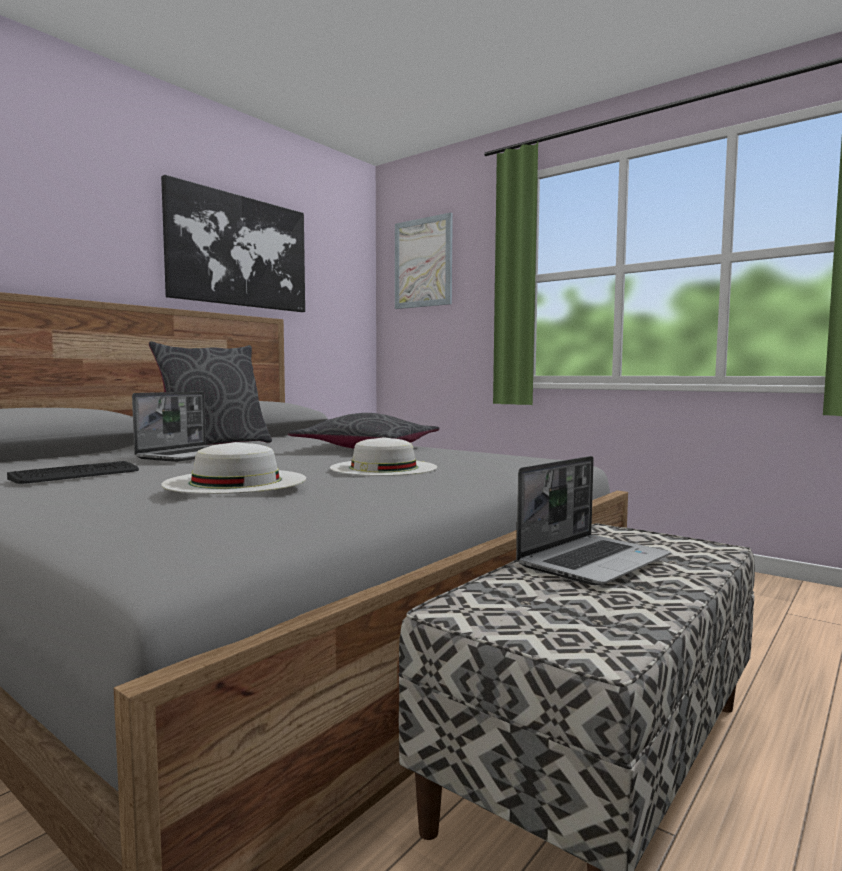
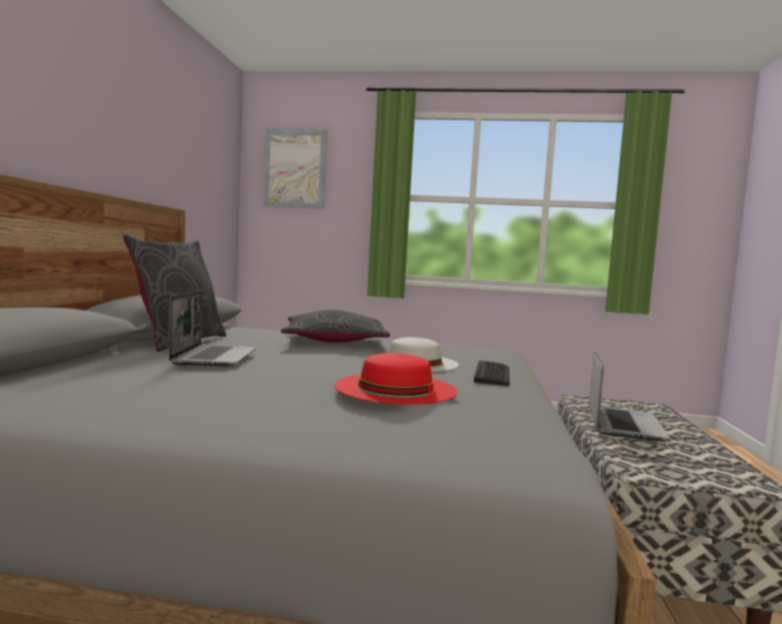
camera: 30 degrees left, 0 degrees up
(76, 474) = (179, 390): keyboard -> keyboard (492, 374)
(236, 481) = (395, 388): white hat -> red hat
(239, 251) = (150, 138): picture -> none

